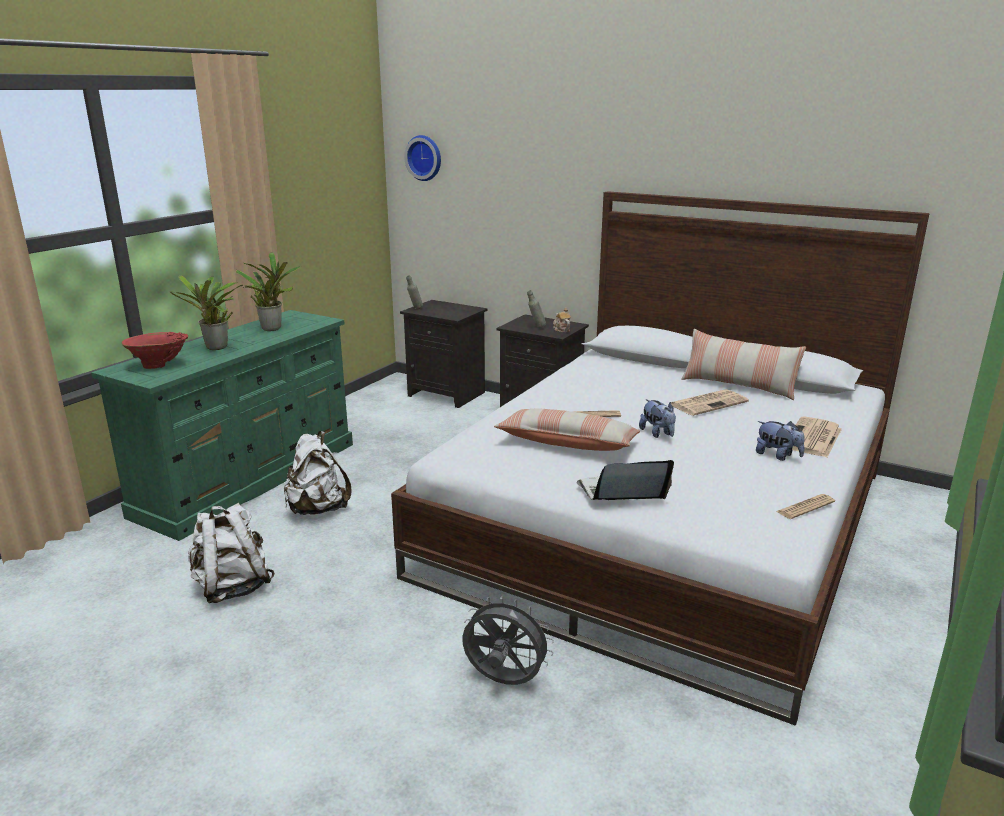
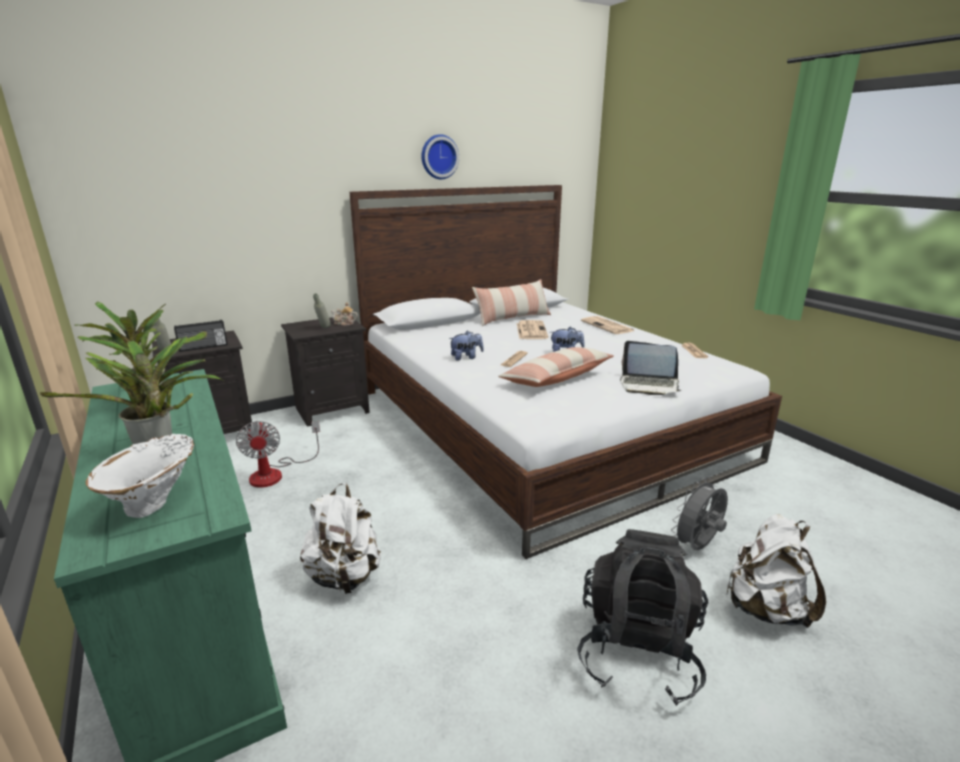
camera: 60 degrees left, 0 degrees up
(159, 366) = (156, 503): red vase -> white vase
(232, 587) = (452, 688): white backpack -> white backpack (765, 608)
(312, 666) = (637, 652): none -> black backpack
(418, 435) = (275, 473): none -> fan
(425, 158) = (107, 173): wall clock -> wall clock (438, 157)
(439, 313) = (203, 347): none -> radio
(621, 494) = (649, 385): laptop -> laptop turned 90 degrees counterclockwise
(777, 456) = (624, 338): plush toy -> plush toy (466, 357)

